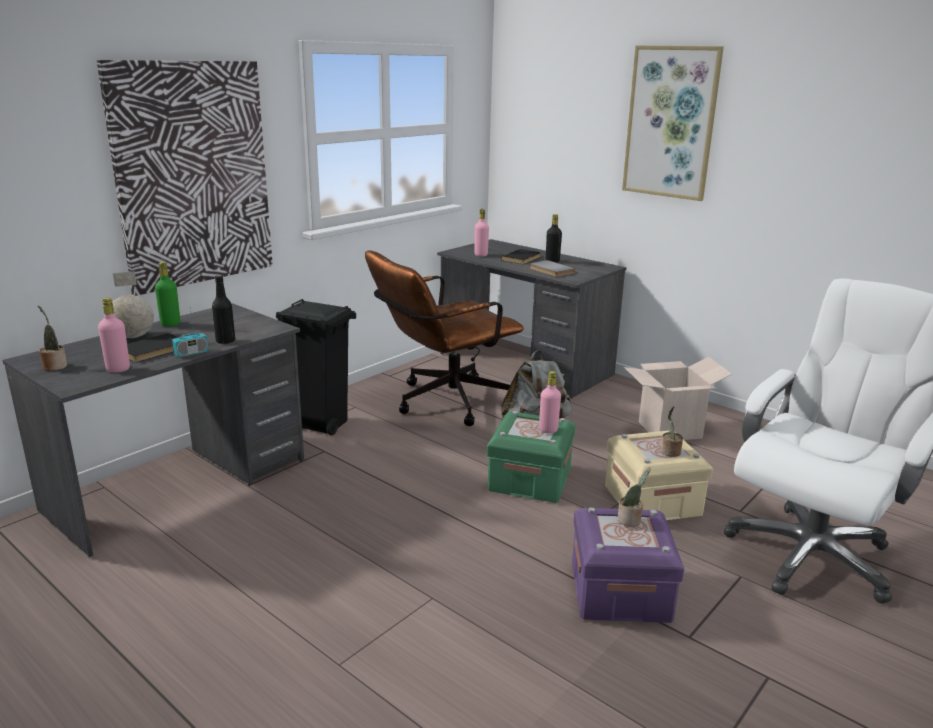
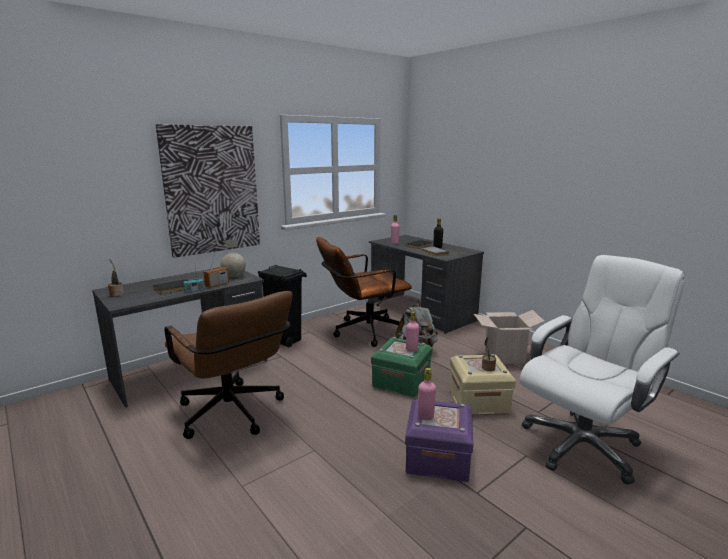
camera: 10 degrees right, 5 degrees down
(118, 369) = (149, 297): pink bottle -> pink bottle (425, 416)
(134, 337) = (168, 280): globe -> globe (234, 276)
(170, 324) = (192, 275): green bottle -> none
(225, 341) = (217, 285): black bottle -> radio
(284, 555) = (234, 416): none -> brown office chair
(630, 521) = (445, 409): potted plant -> none
(671, 123) = (509, 160): picture -> none

